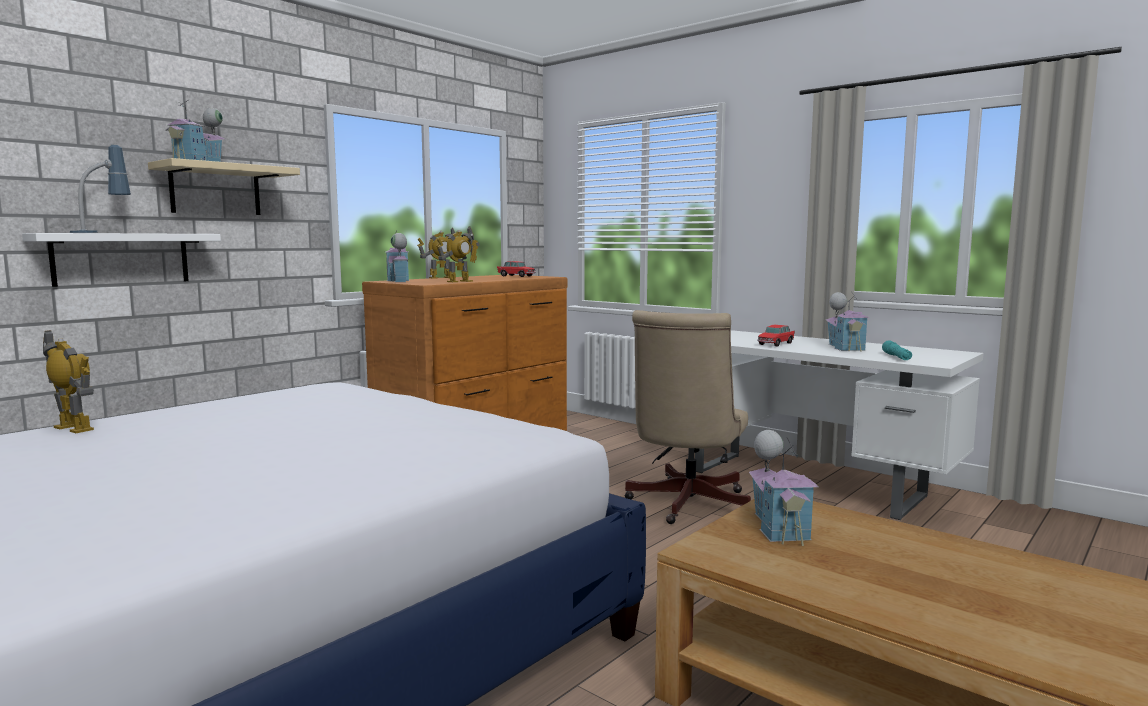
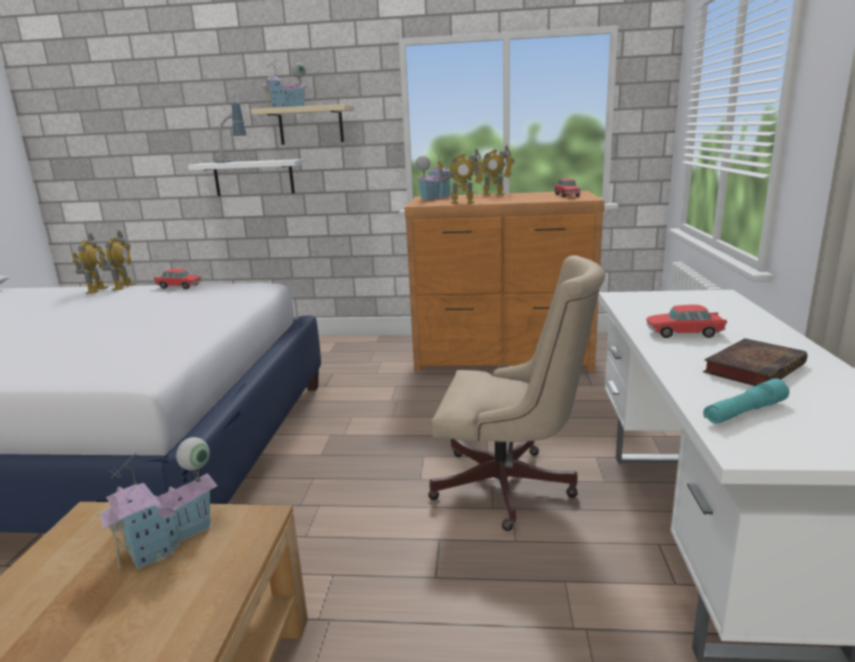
camera: 55 degrees right, 10 degrees up
(109, 418) = (123, 286): none -> toy robot
(220, 402) = (179, 286): none -> toy car
(685, 505) = (511, 487): beige office chair -> beige office chair turned 150 degrees counterclockwise
(845, 347) = (754, 368): toy house -> book

